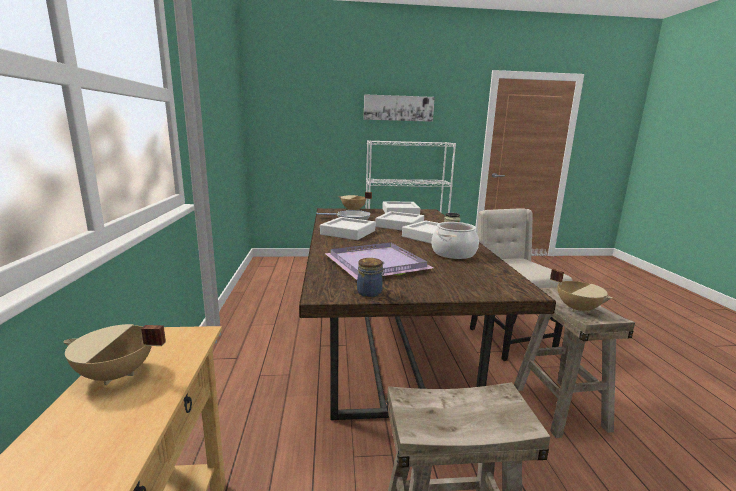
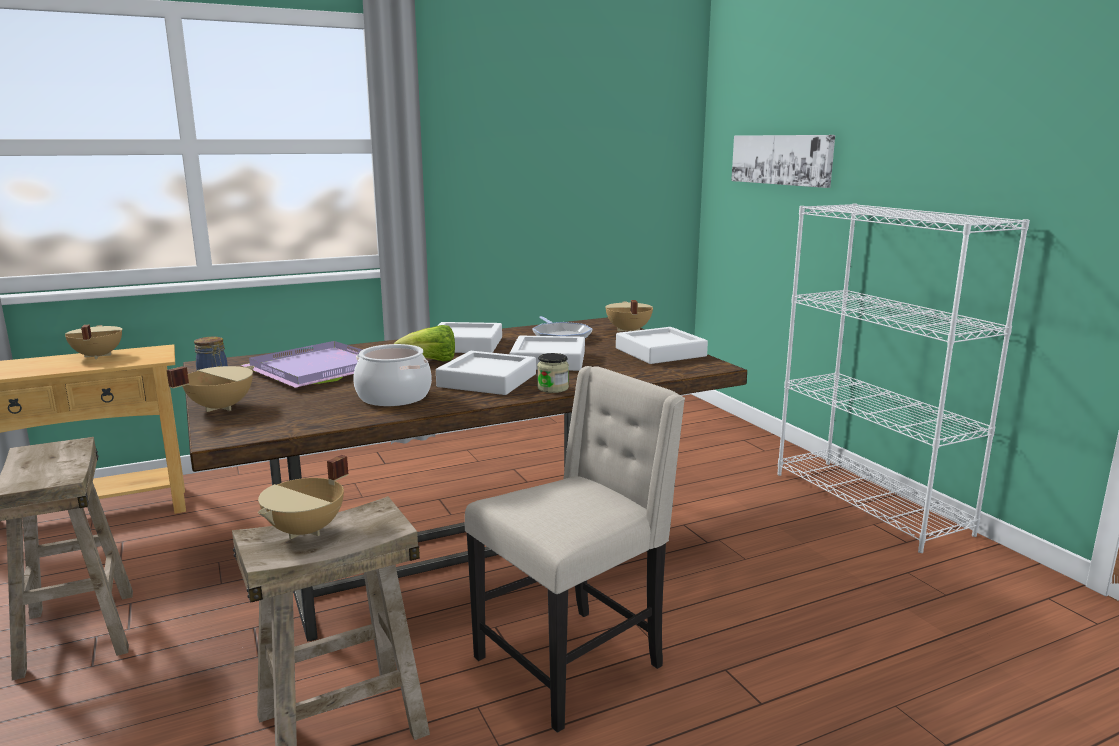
camera: 70 degrees right, 0 degrees up
(381, 241) = (430, 361): none -> lettuce
(398, 108) = (925, 128): picture -> picture (781, 159)
(460, 292) = (219, 407): none -> beige cooking pot

